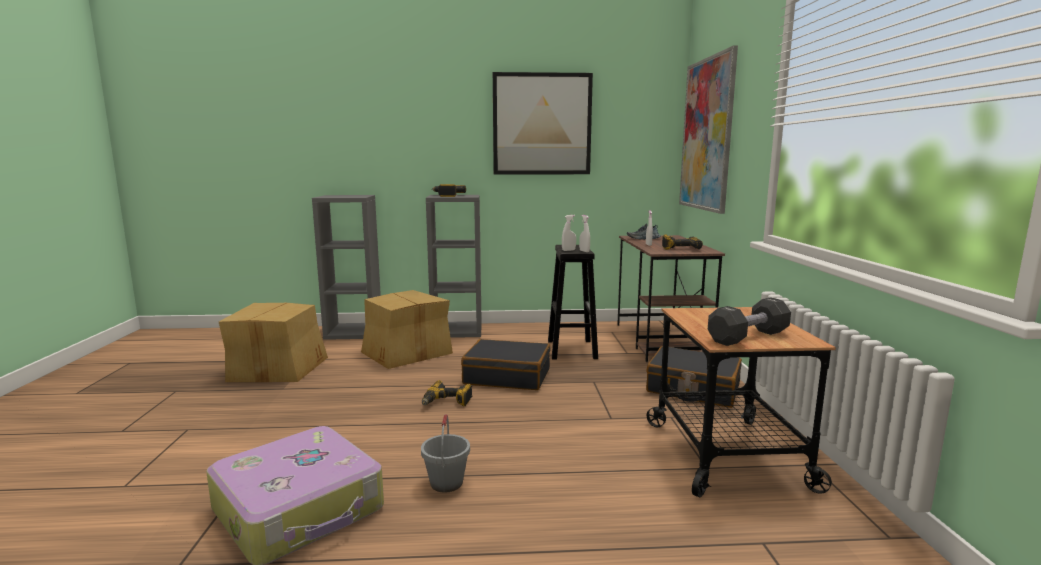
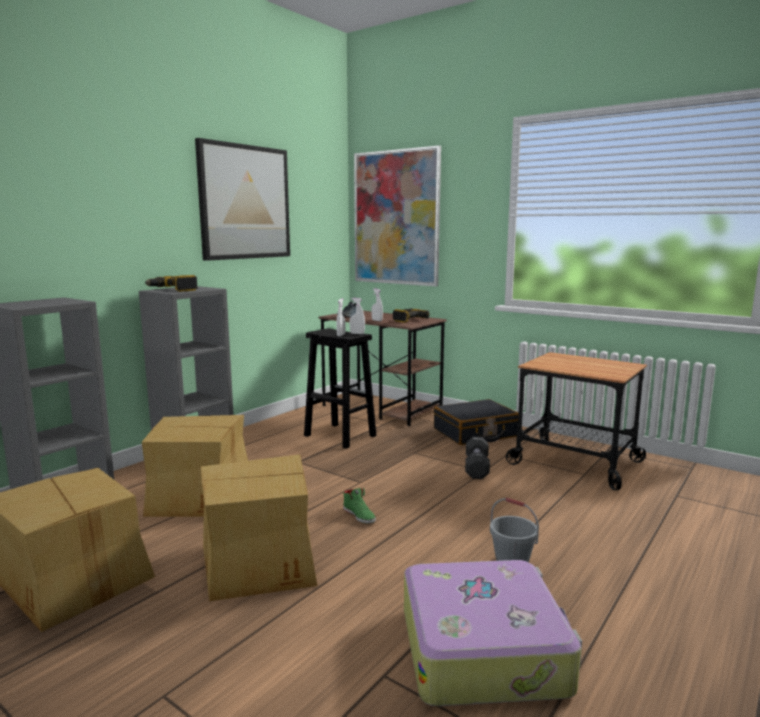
camera: 50 degrees left, 0 degrees up
(344, 398) = (261, 561): none -> cardboard box
(447, 402) = (359, 515): power drill -> green shoe
(507, 376) = (349, 475): black suitcase -> none
(748, 337) = (609, 369): black dumbbell -> black dumbbell (476, 467)

